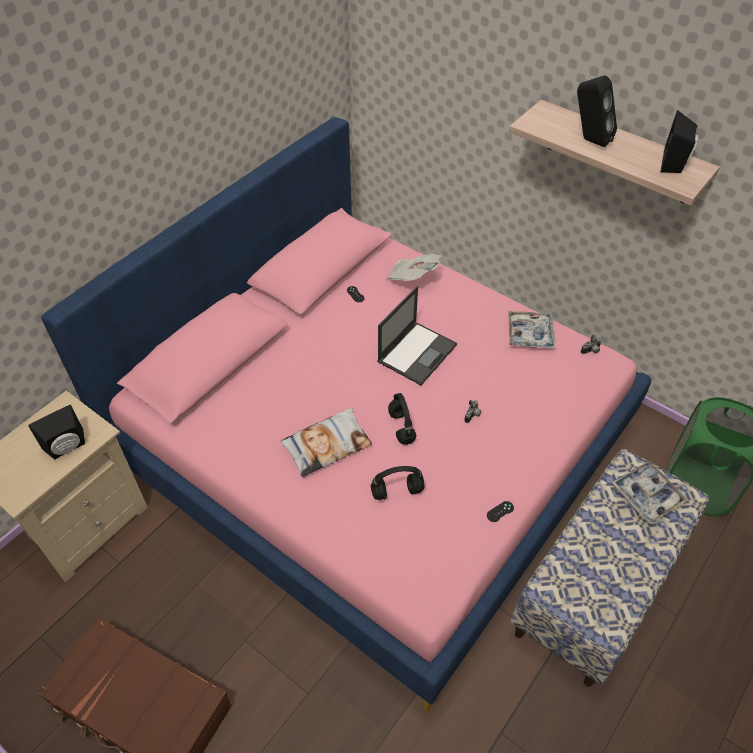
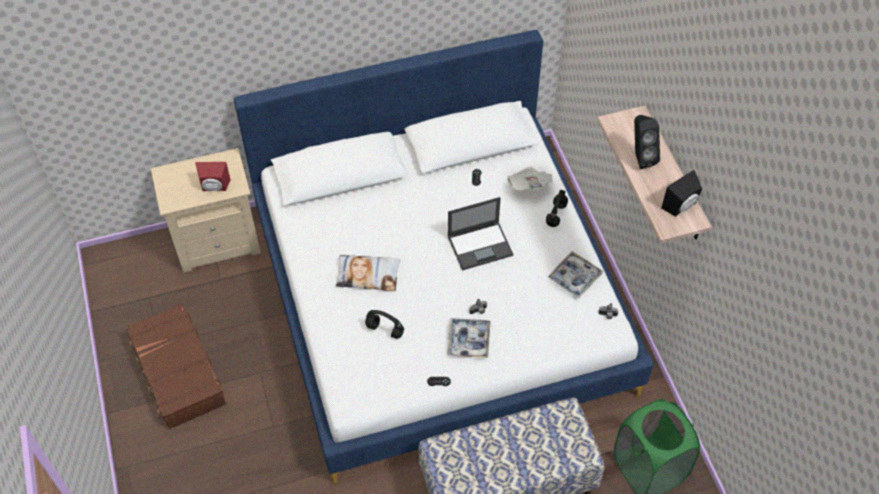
camera: 35 degrees right, 5 degrees up
(67, 447) = (214, 187): black speaker -> red speaker
(376, 444) = (439, 298): pink bed -> white bed
(401, 427) = (423, 290): black headphones -> black headphones (556, 214)
(647, 495) = (560, 436): tray -> tray (469, 340)

